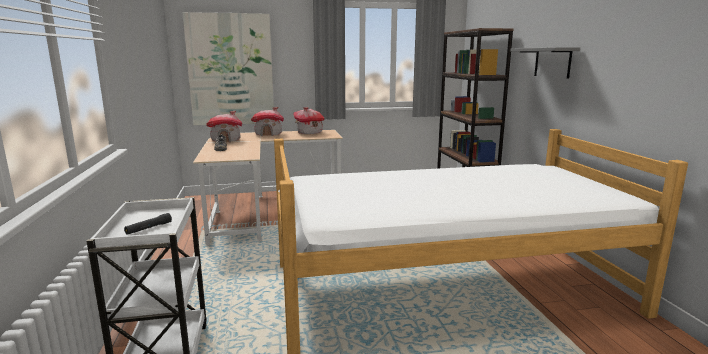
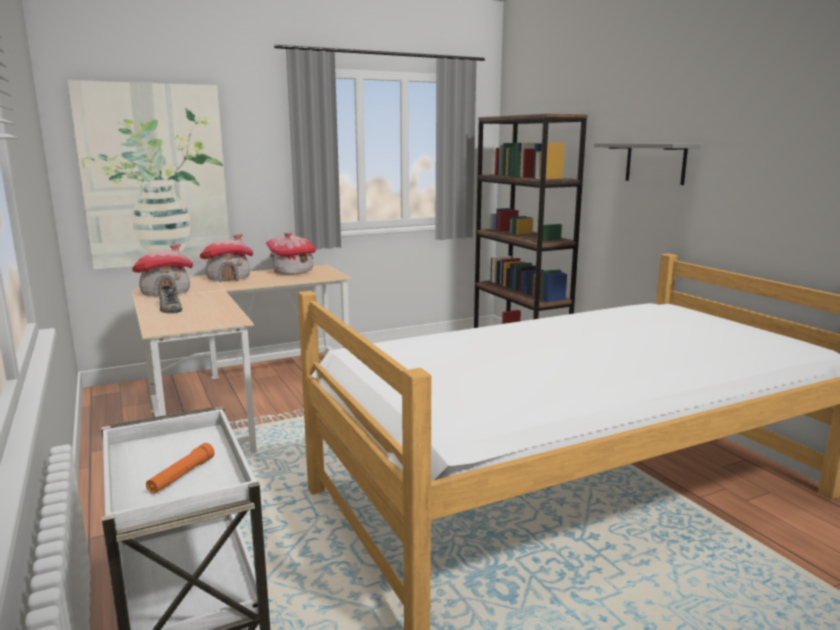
camera: 15 degrees left, 0 degrees up
(148, 228) = (181, 475): black flashlight -> orange flashlight

